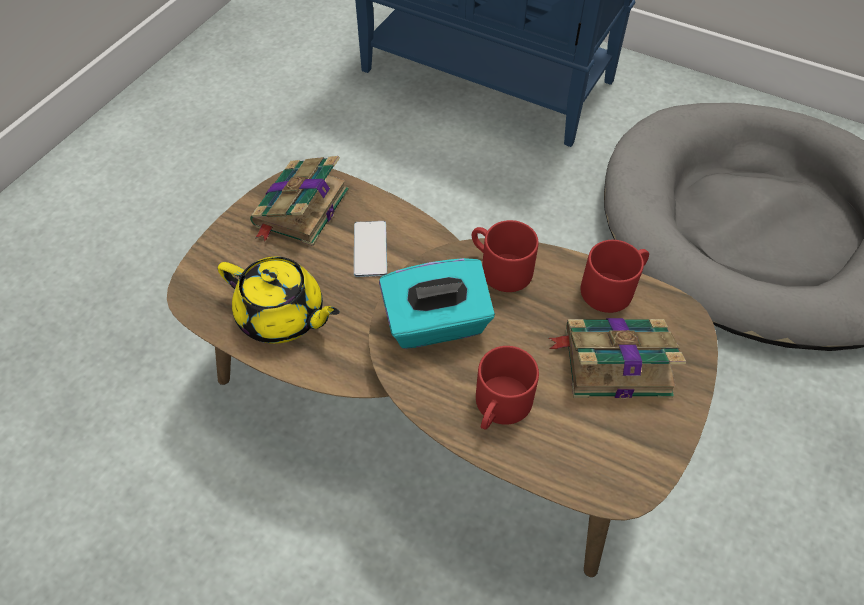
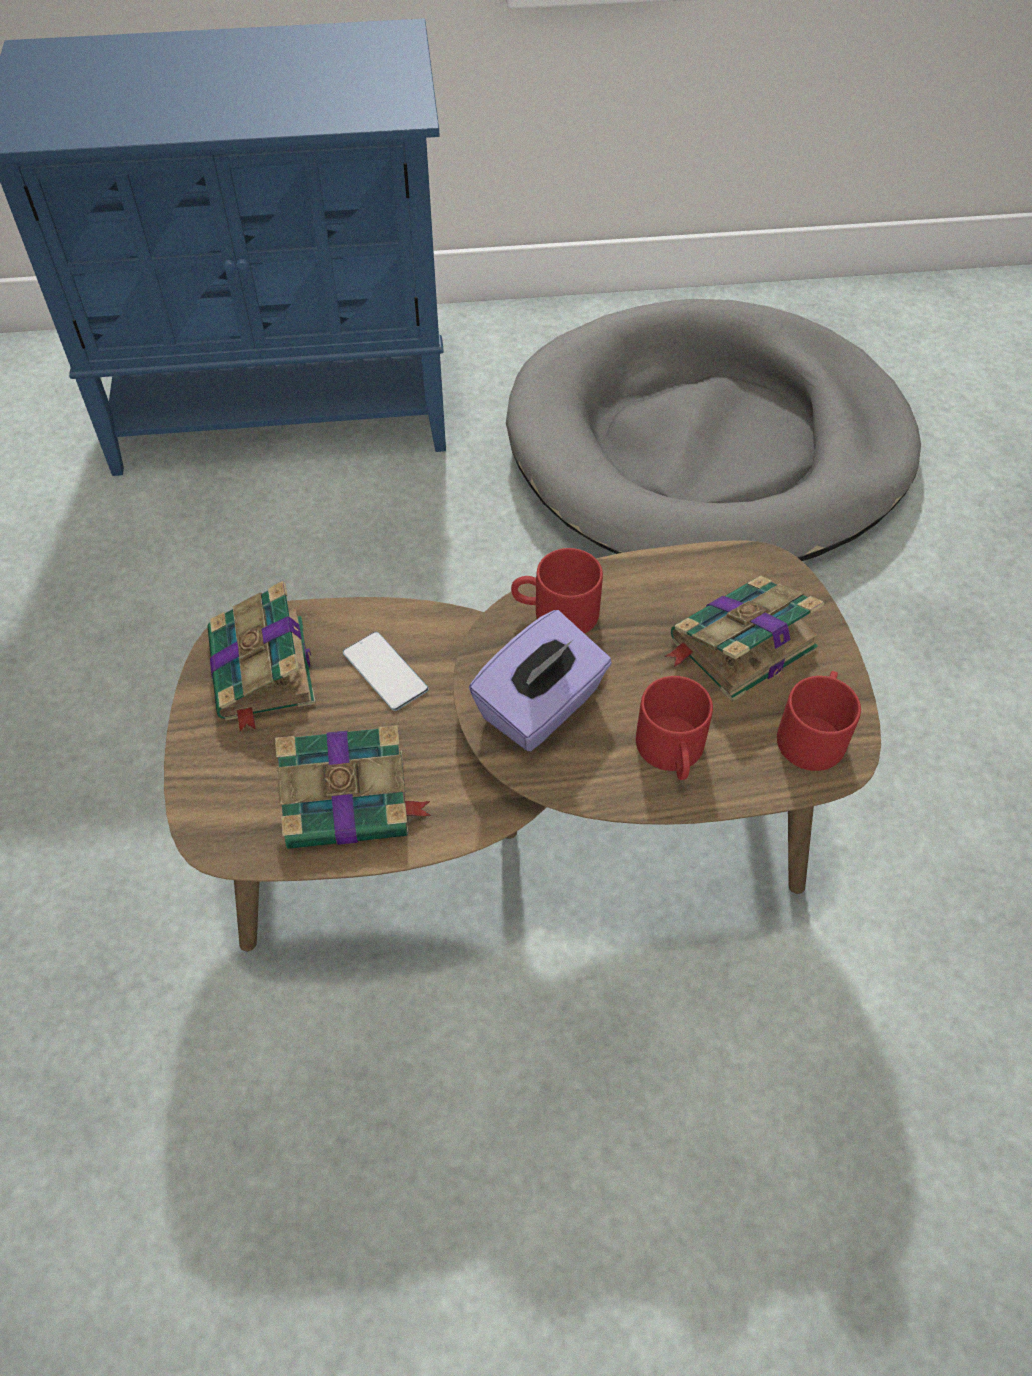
camera: 35 degrees left, 0 degrees up
(282, 316) = (350, 800): yellow teapot -> book
(436, 324) = (541, 707): turquoise tissue box -> purple tissue box
(613, 286) = (681, 571): red mug -> red mug (812, 731)

